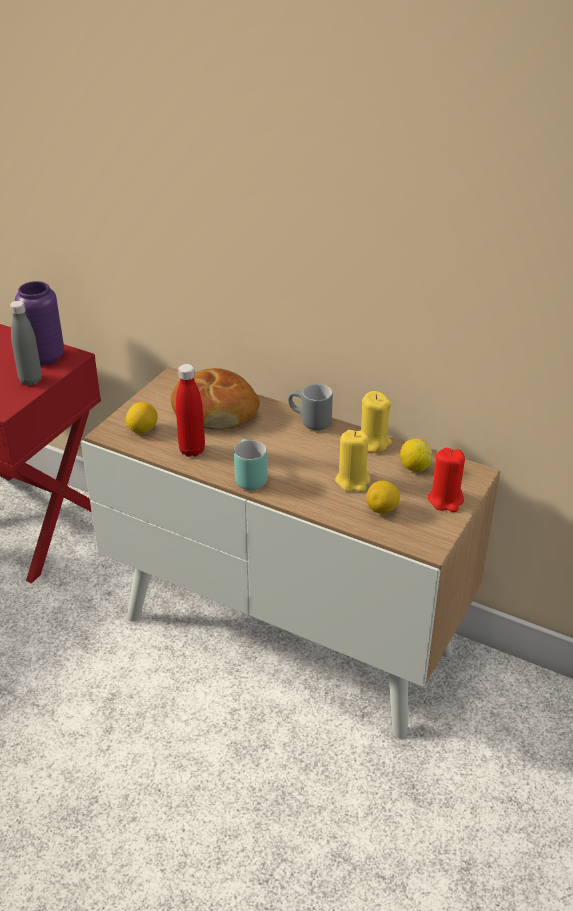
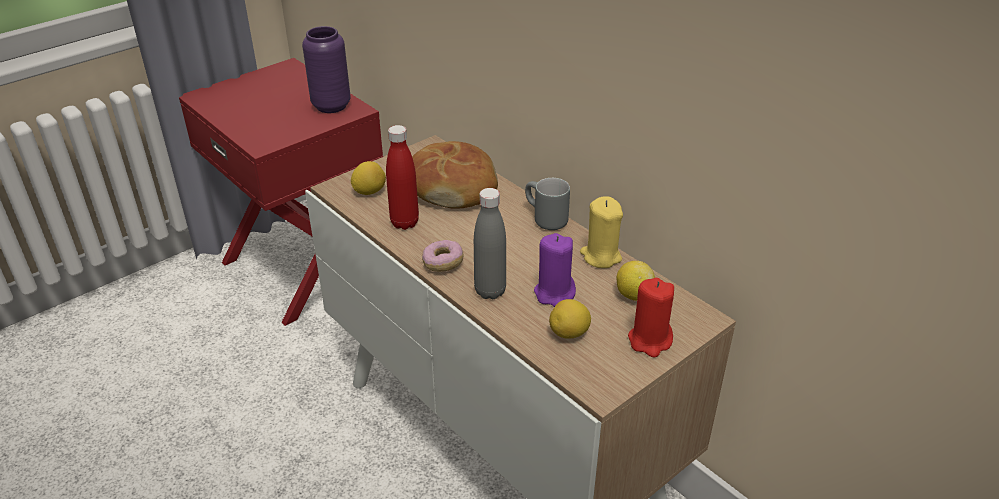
camera: 20 degrees right, 0 degrees up
(31, 380) = (304, 125): grey bottle -> grey bottle (490, 291)
(247, 477) = (443, 263): turquoise mug -> donut
(353, 481) = (554, 293): yellow candle -> purple candle

